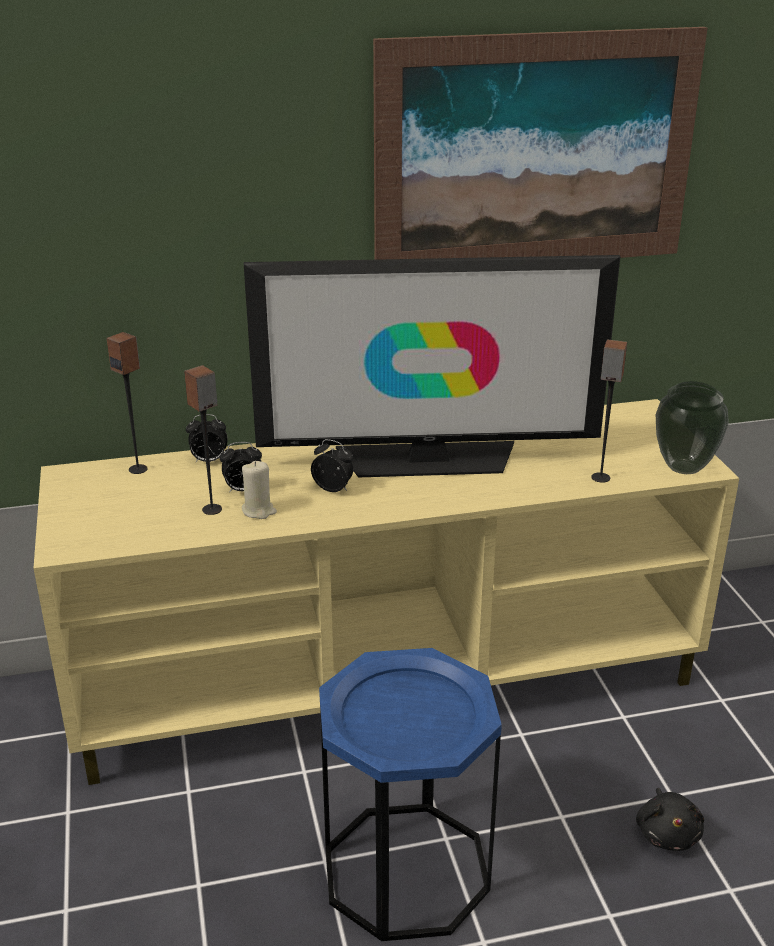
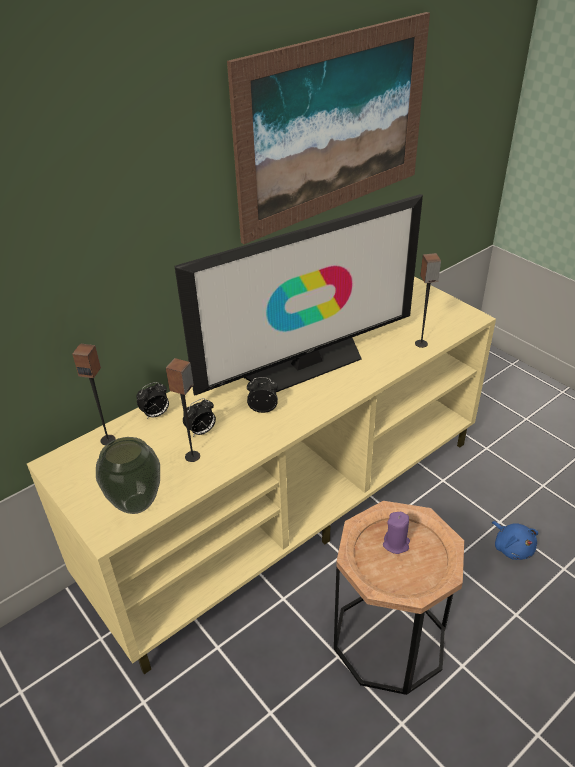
camera: 25 degrees left, 10 degrees up
(259, 511) = (227, 445): beige candle -> none
(406, 870) = (389, 639): blue side table -> brown side table
(413, 701) = (396, 544): none -> purple candle
(667, 833) = (512, 547): black plush toy -> blue plush toy
(683, 468) = (461, 321): vase -> vase (135, 504)

